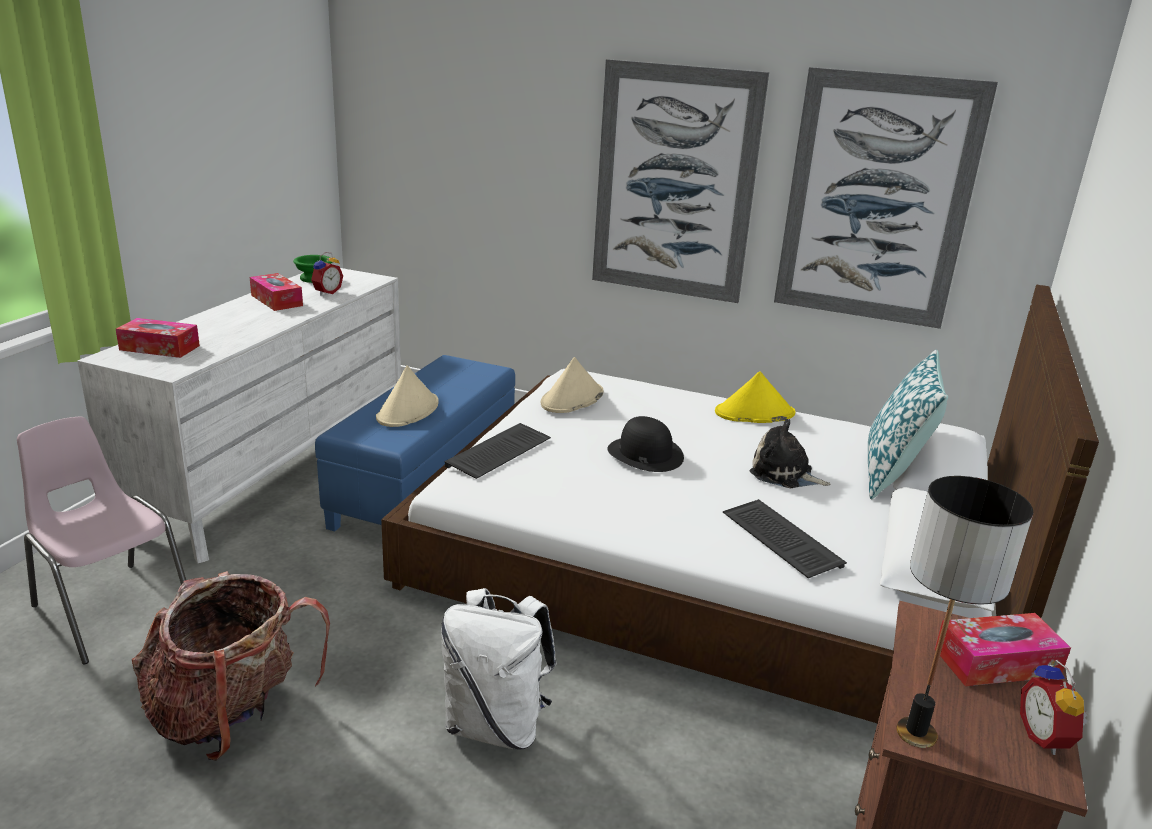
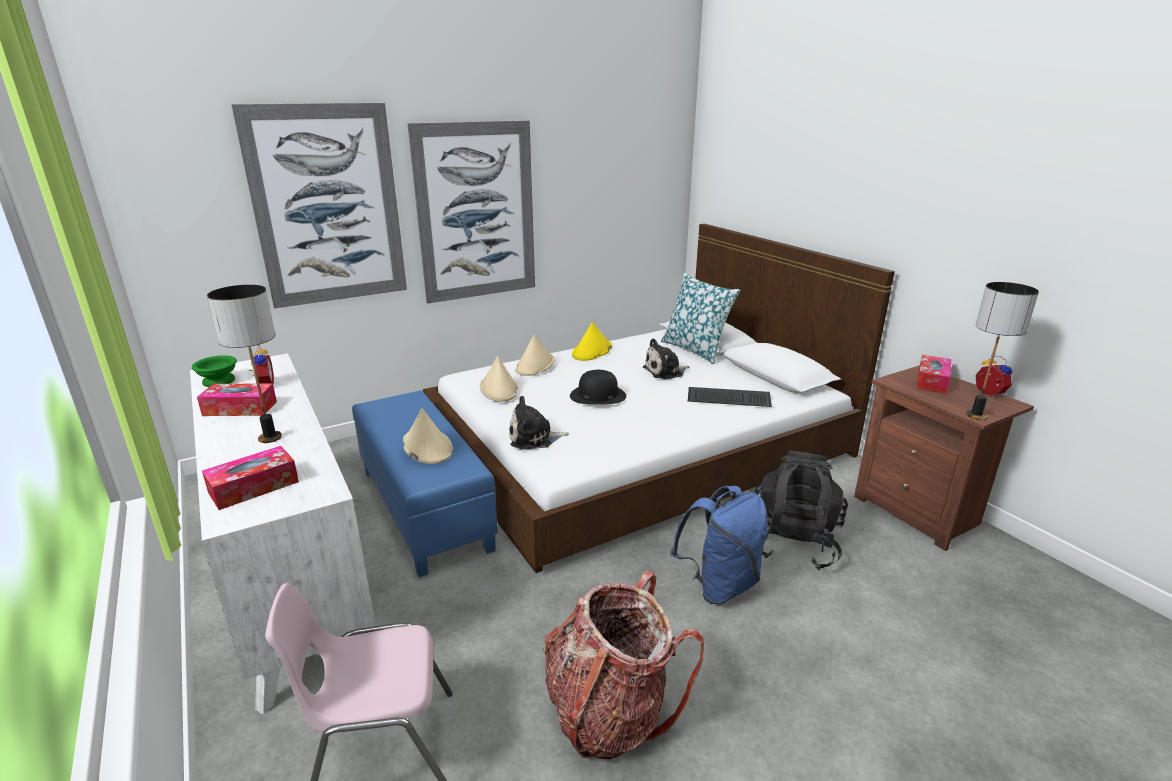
camera: 50 degrees left, 0 degrees up
(239, 325) = (270, 438): none -> table lamp
(496, 725) = (719, 585): white backpack -> blue backpack
(499, 454) = (534, 438): keyboard -> plush toy
(655, 765) = (793, 543): none -> black backpack
(656, 396) = (535, 365): none -> beige hat
(876, 200) = (602, 196): picture -> picture (328, 206)
(1046, 738) = (987, 394): alarm clock -> alarm clock turned 150 degrees counterclockwise

